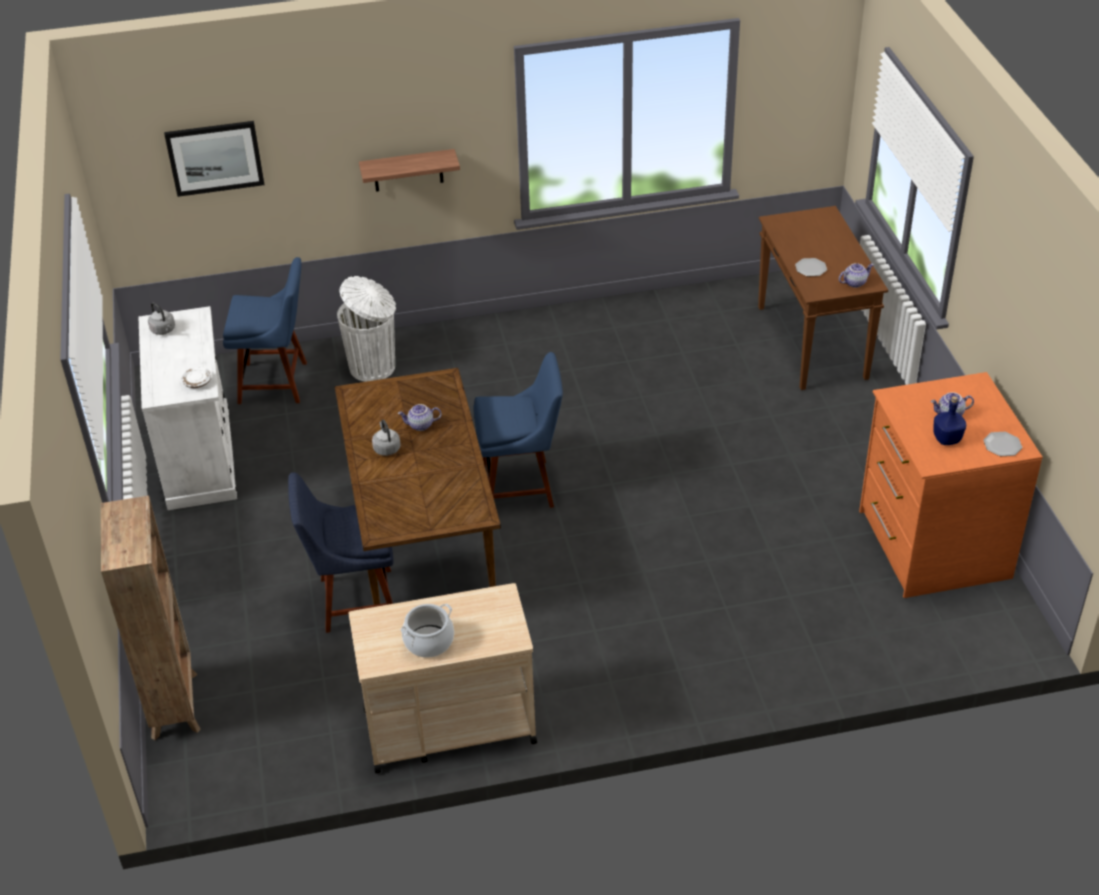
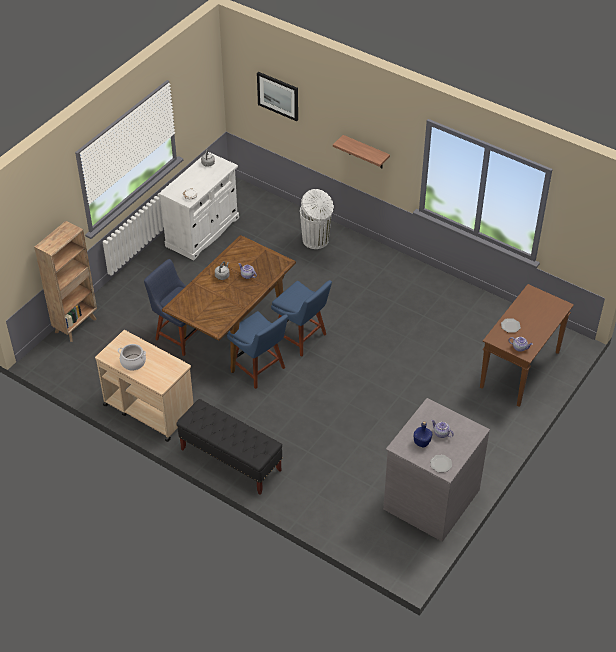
camera: 45 degrees right, 5 degrees up
(277, 382) = (270, 220): blue chair -> blue chair (259, 369)
(650, 695) = (230, 460): none -> black bench
(931, 544) = (430, 498): orange dresser -> grey dresser

